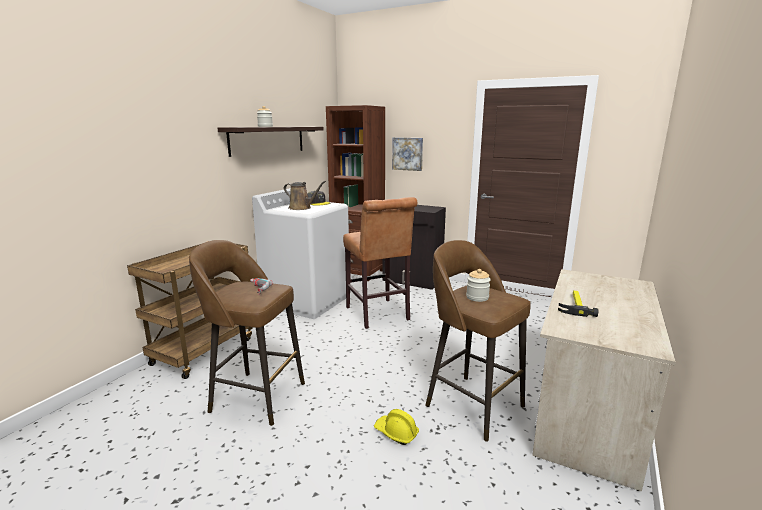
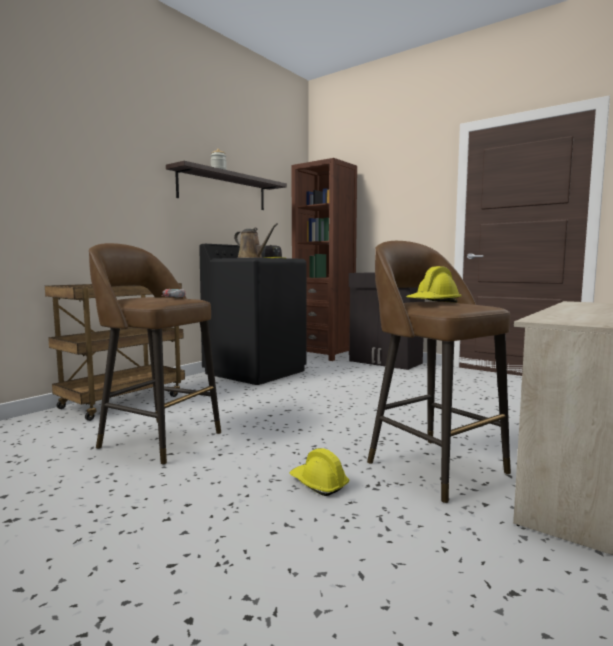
camera: 10 degrees right, 10 degrees down
(307, 301) = (256, 372): white washing machine -> black washing machine
(378, 315) = (334, 385): brown stool -> none
(408, 153) = (382, 215): picture -> none
(477, 297) = (433, 303): jar -> yellow hard hat
(574, 305) = (575, 312): hammer -> none

